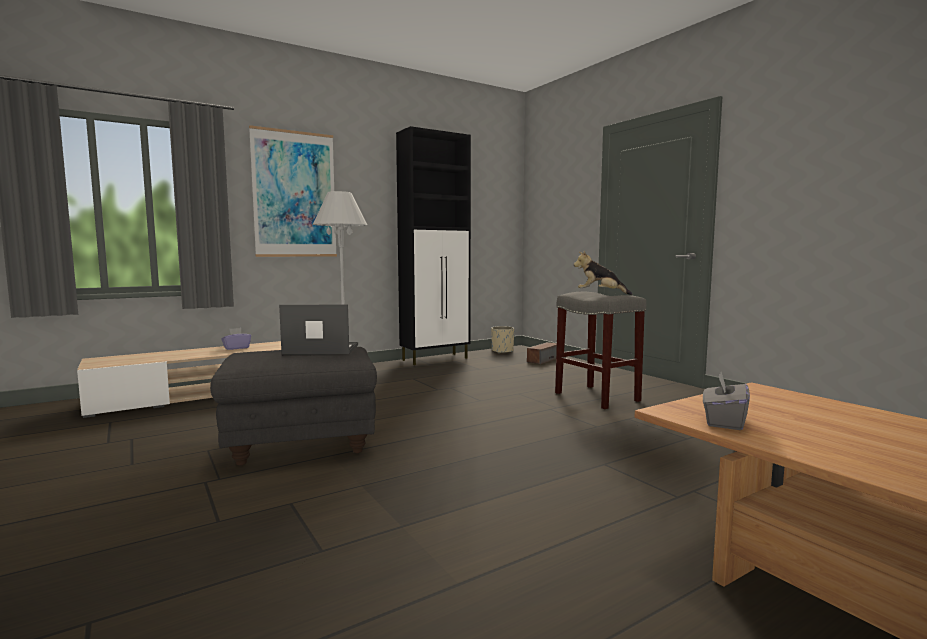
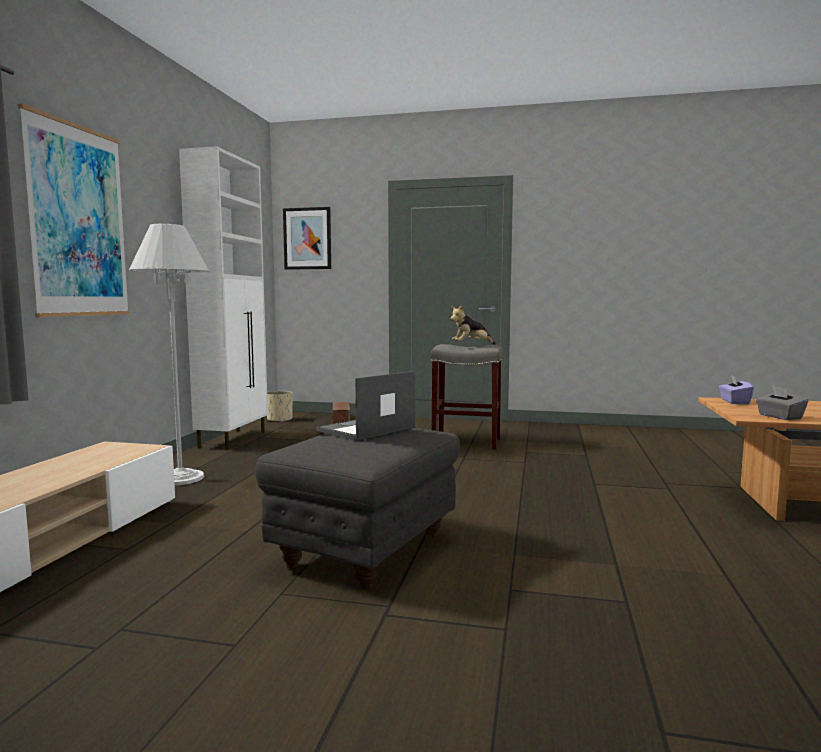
camera: 45 degrees left, 0 degrees up
(236, 348) = (64, 464): purple tissue box -> purple tissue box (734, 402)
(436, 359) = (233, 439): black cabinet -> white cabinet
(544, 191) = (307, 238): none -> picture

